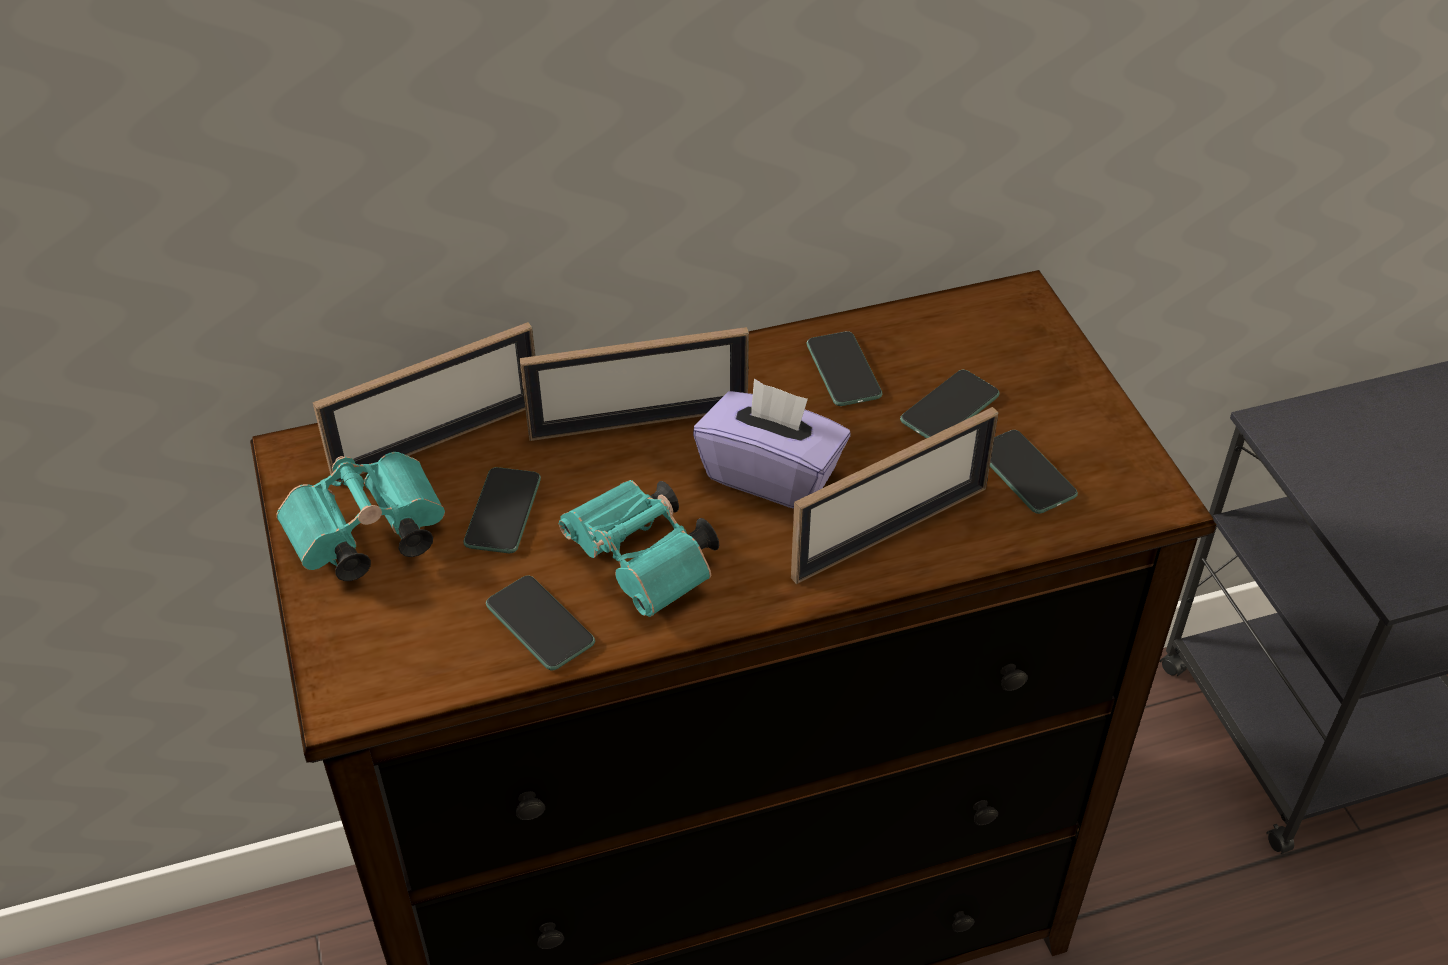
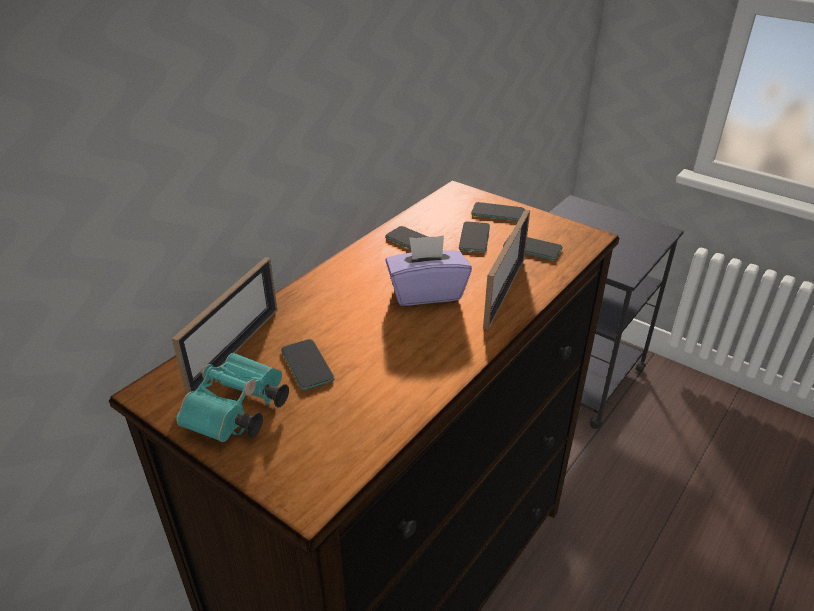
camera: 35 degrees left, 10 degrees down
(540, 624) = (383, 406): phone -> phone (498, 213)
(638, 422) = (338, 298): picture frame -> none
(645, 565) = (408, 354): turquoise binoculars -> none

